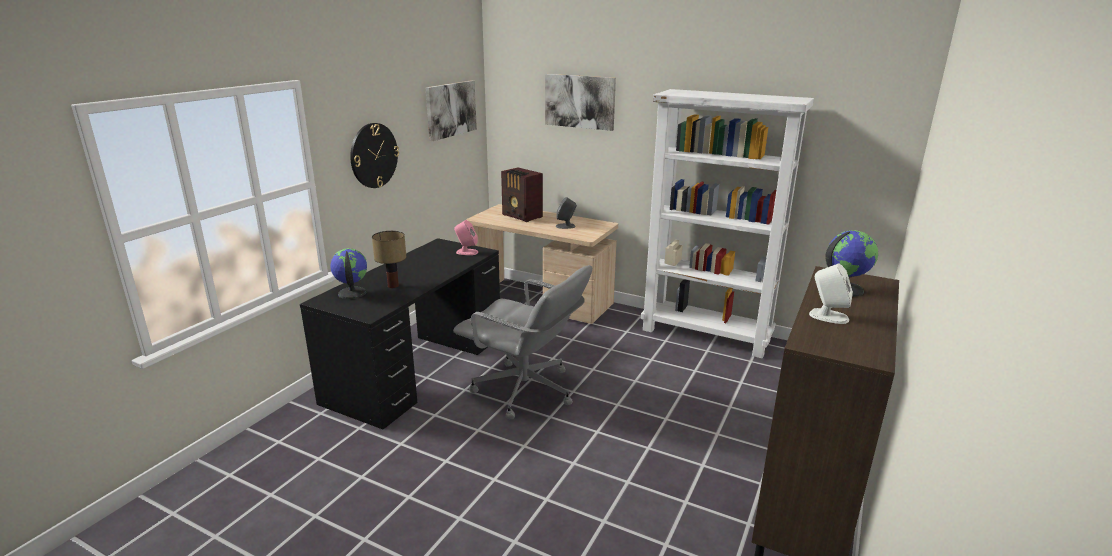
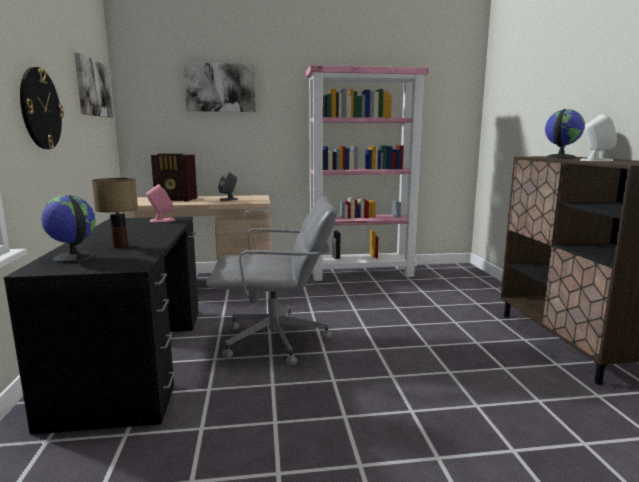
camera: 35 degrees left, 10 degrees down
(706, 335) = (361, 273): white bookcase -> pink bookcase

